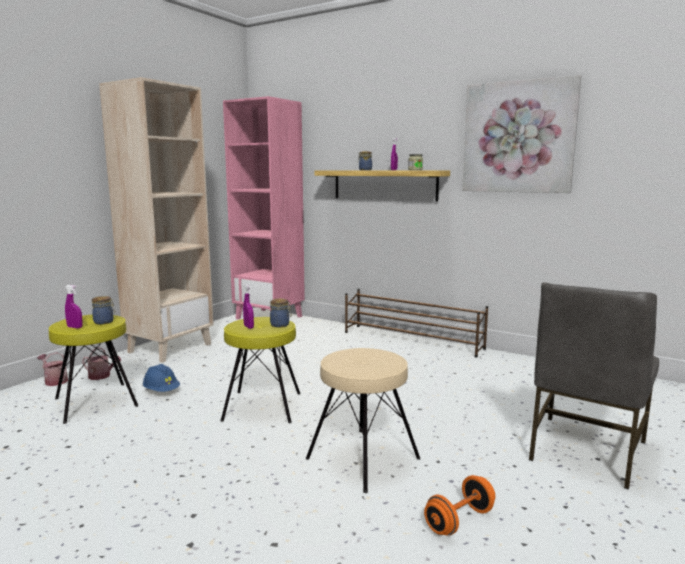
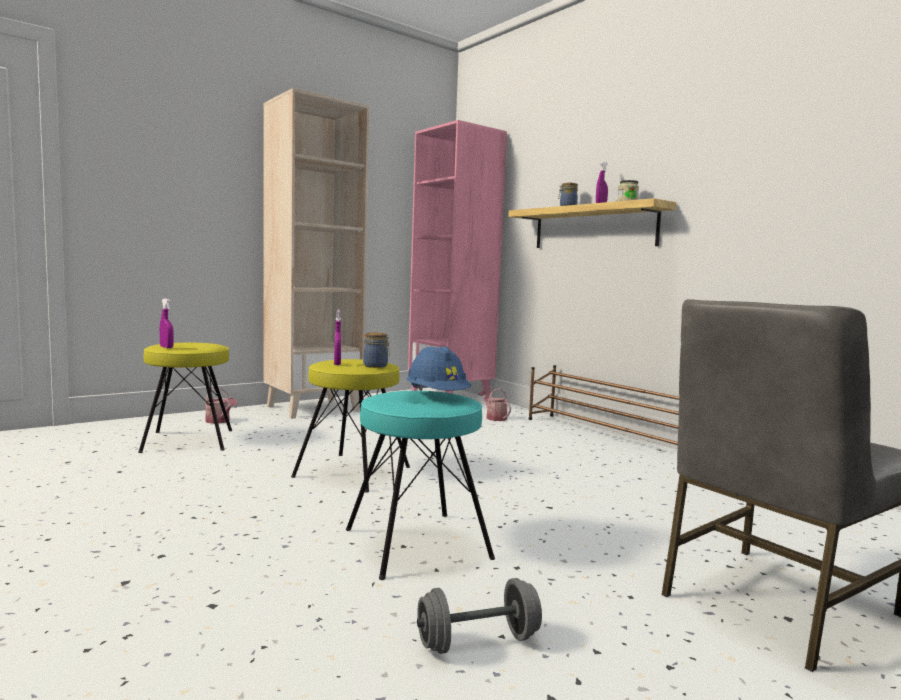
camera: 20 degrees right, 5 degrees down
(54, 381) = (172, 419): watering can -> watering can (494, 417)
(104, 322) = (201, 347): jar -> none
(161, 391) = (261, 442): blue hard hat -> blue hard hat (437, 397)
(363, 458) = (418, 543): beige stool -> turquoise stool
(459, 520) = (478, 641): orange dumbbell -> grey dumbbell
(518, 137) = (772, 146): picture -> none

